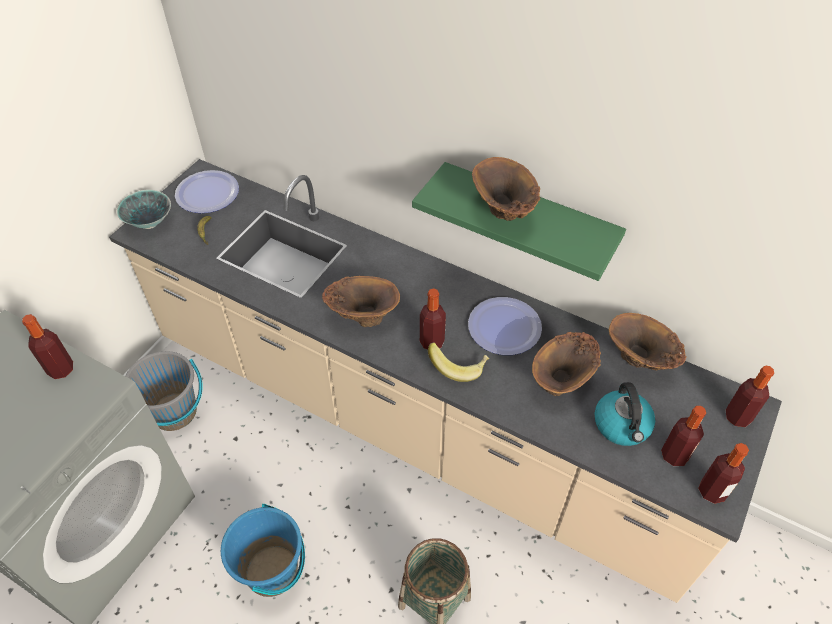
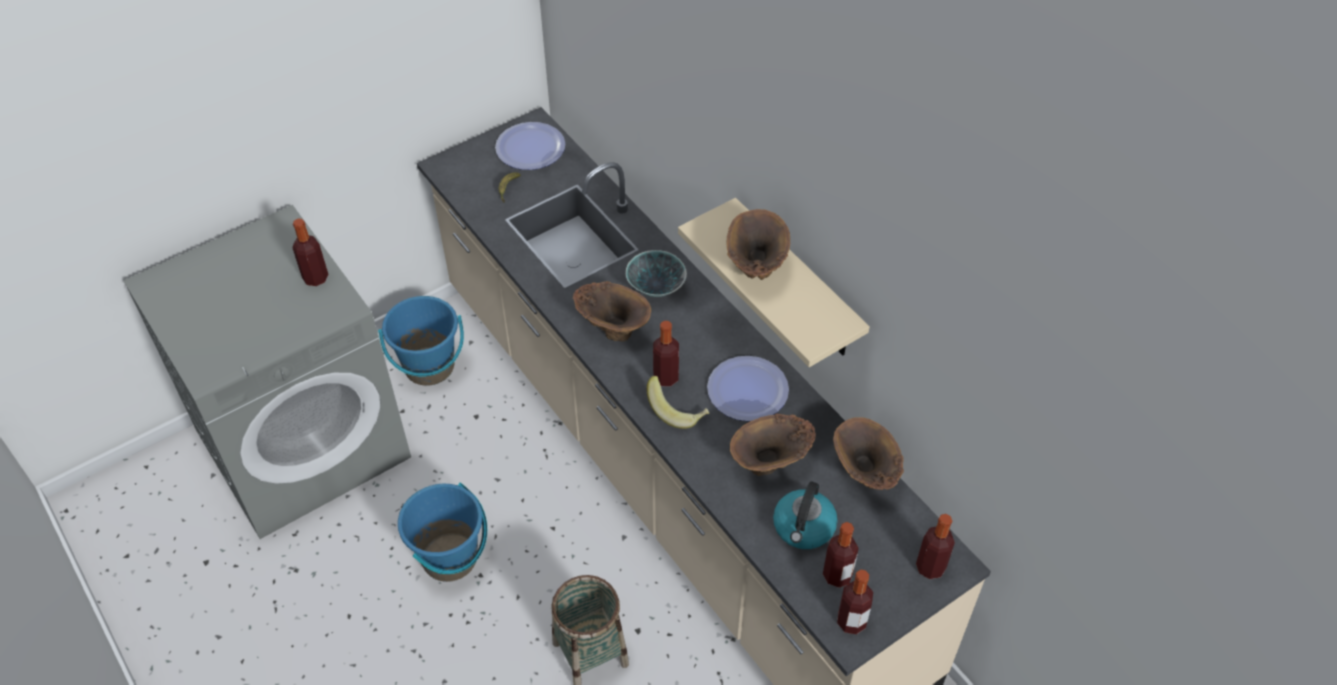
camera: 25 degrees right, 0 degrees up
(149, 223) = (460, 161): bowl -> bowl (655, 289)
(174, 412) = (429, 367): grey bucket -> blue bucket
(528, 217) = (797, 282): green shelf -> beige shelf

